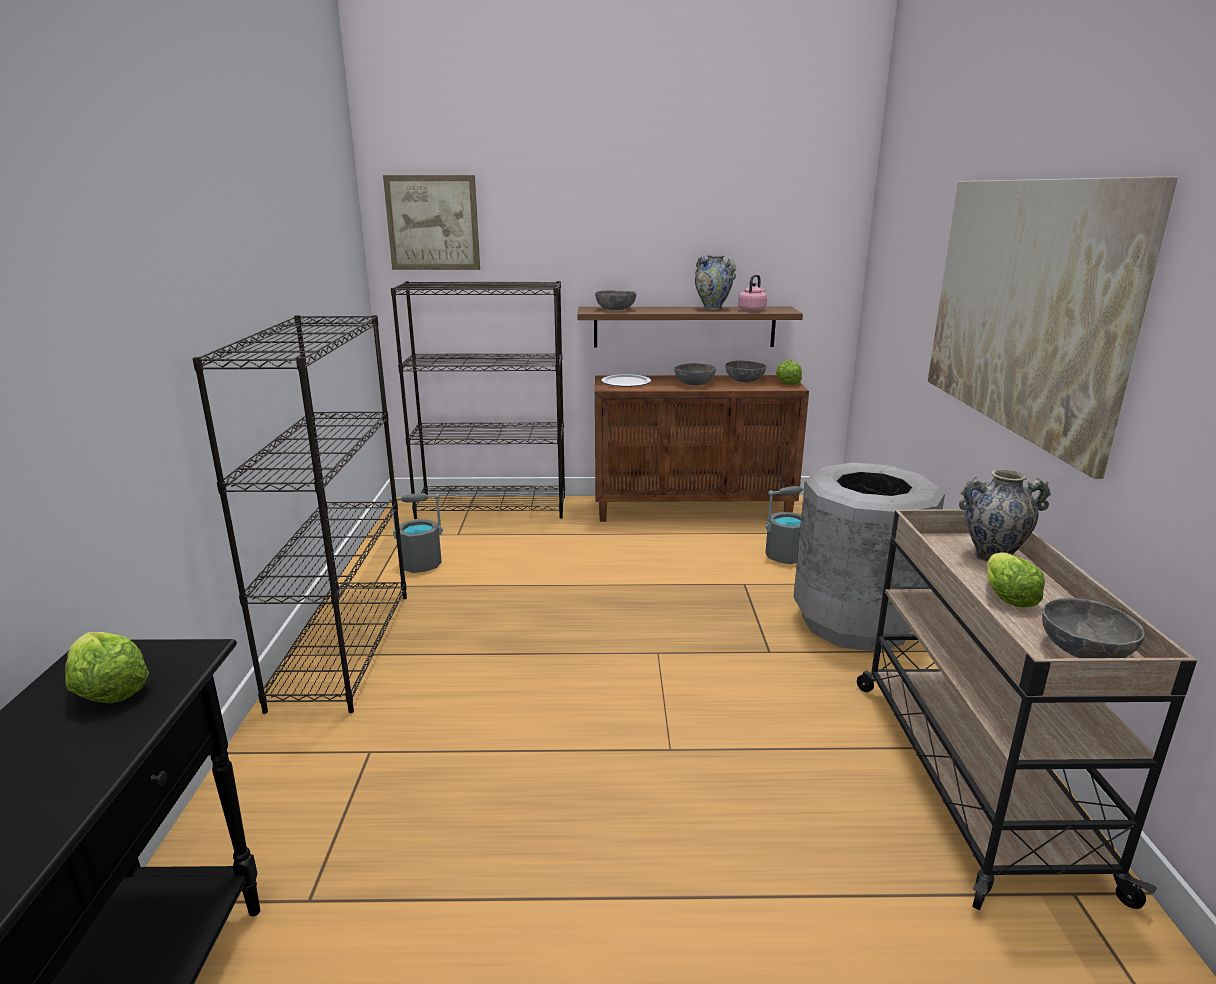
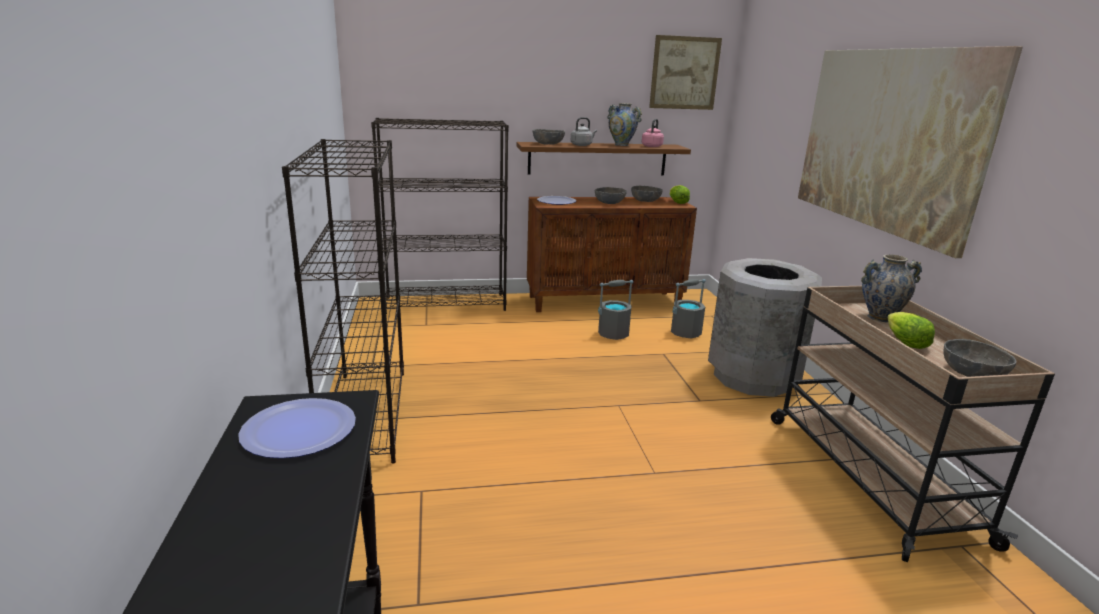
camera: 10 degrees left, 0 degrees up
(108, 689) = (299, 430): lettuce -> plate
(421, 564) = (405, 348): grey bucket -> grey bucket (613, 334)
(433, 223) = (400, 70): picture -> picture (684, 73)
(659, 310) = (582, 145): none -> grey kettle

